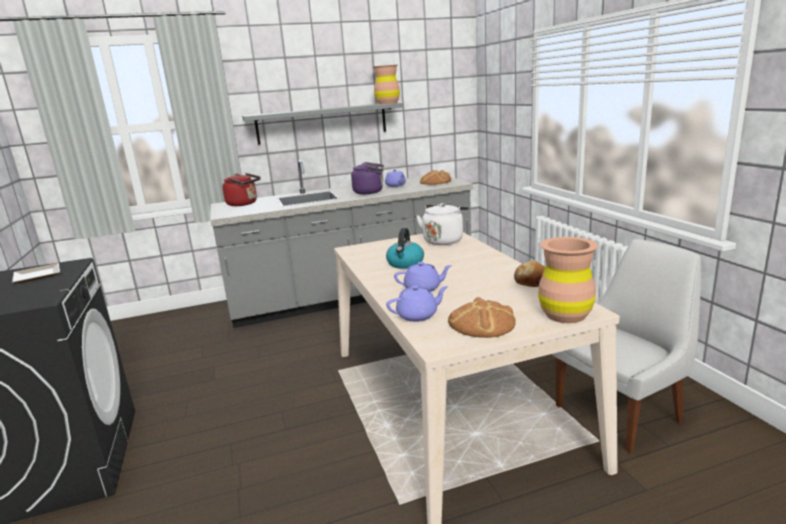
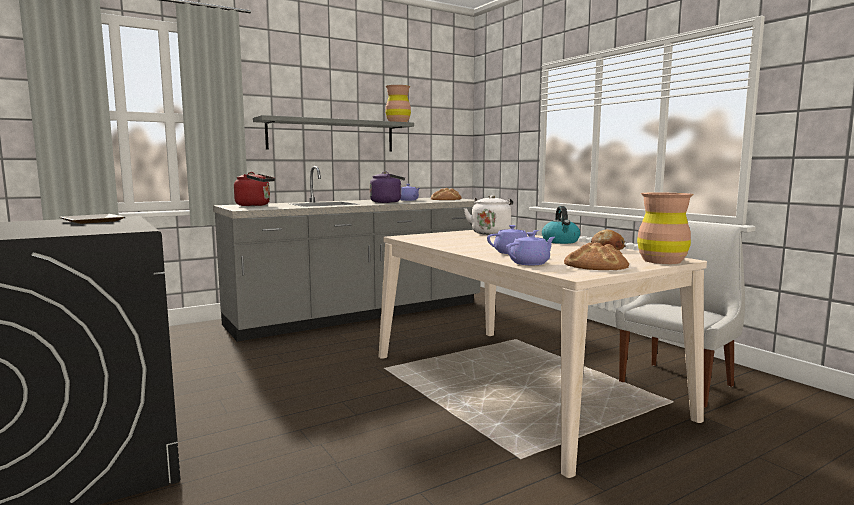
camera: 15 degrees left, 10 degrees down
(405, 264) = (473, 242): kettle -> kettle (561, 241)

